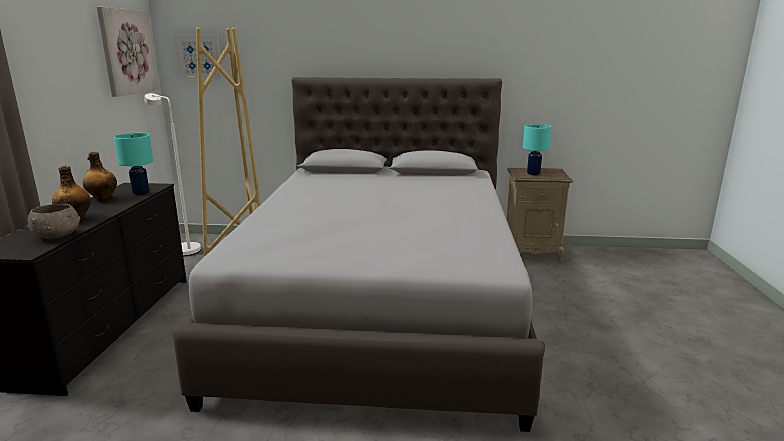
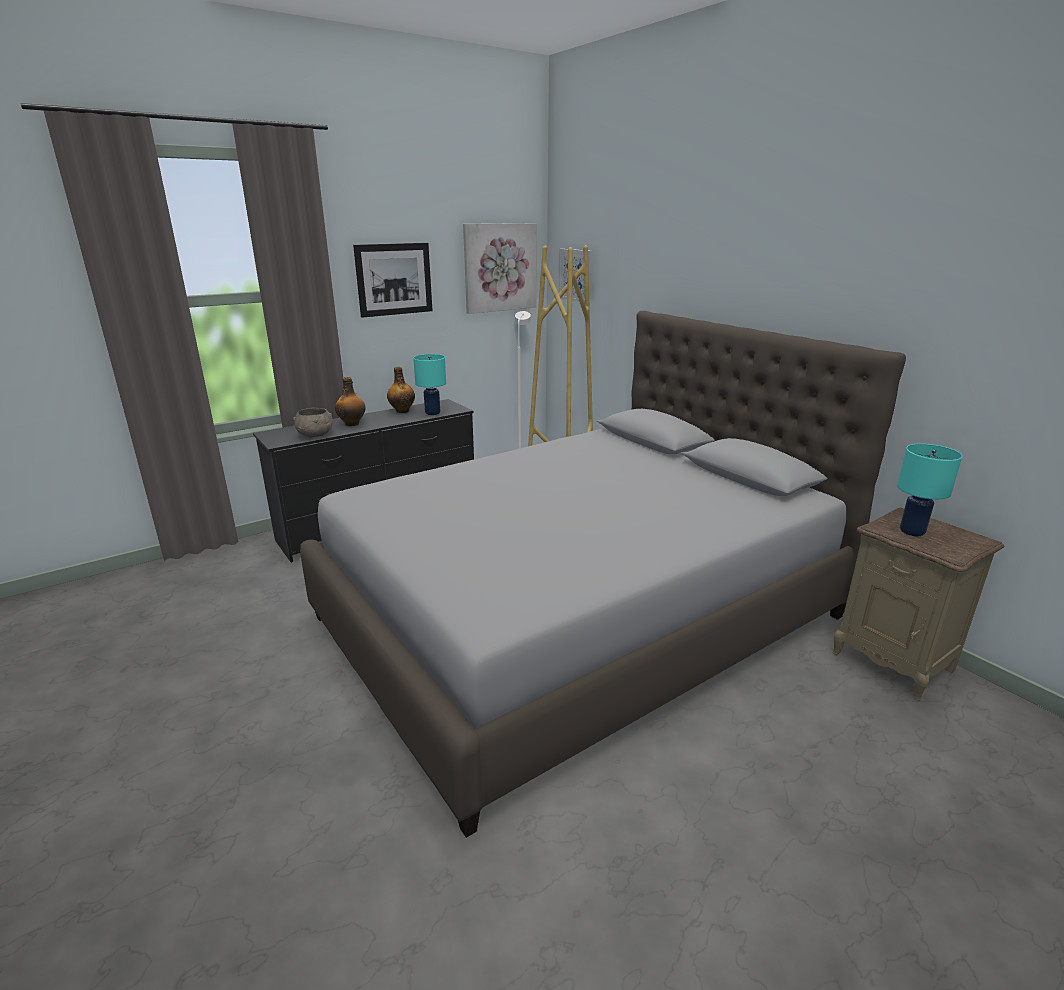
camera: 50 degrees right, 5 degrees up
(50, 61) = (394, 279): none -> picture

